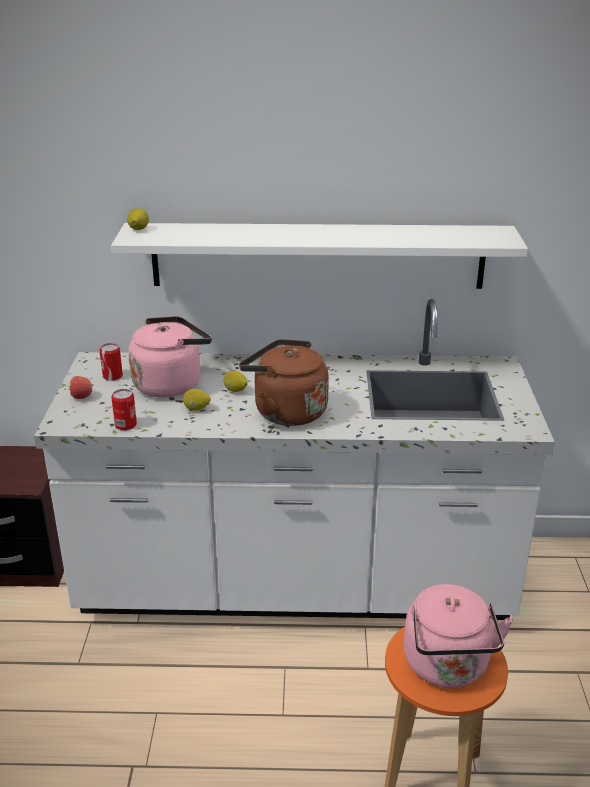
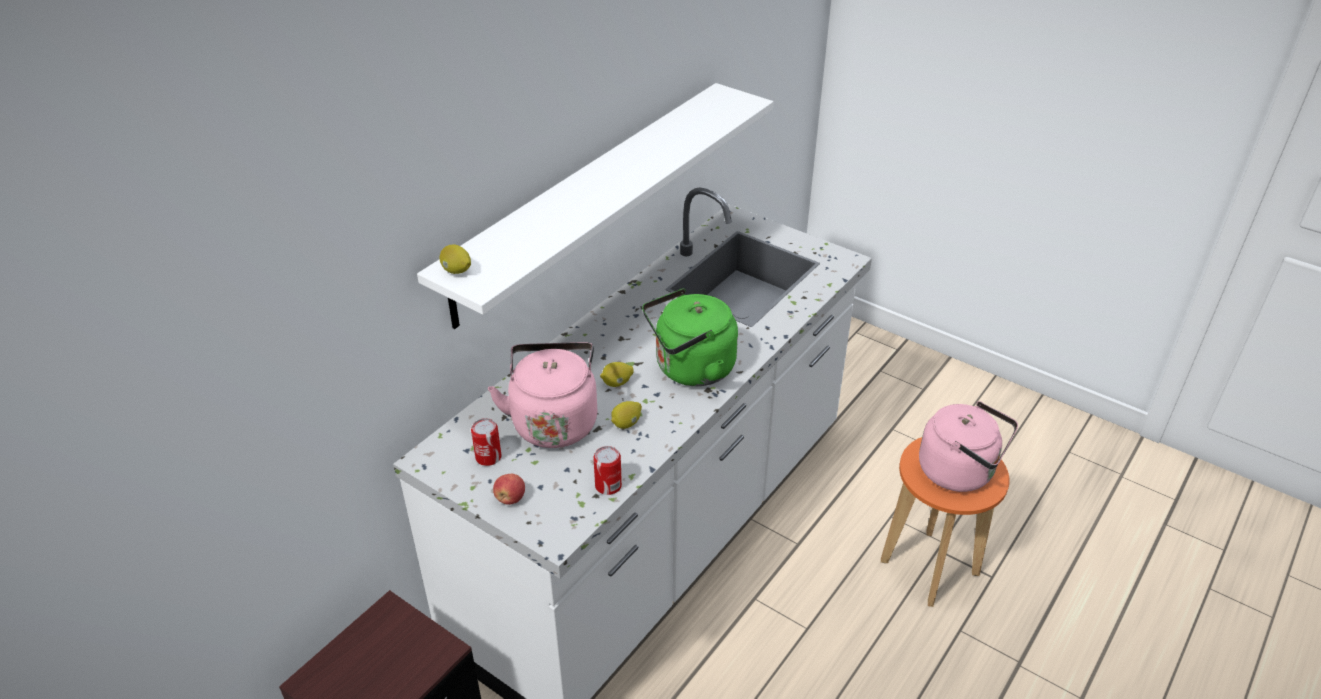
camera: 55 degrees left, 10 degrees up
(286, 411) = (690, 369): brown kettle -> green kettle

